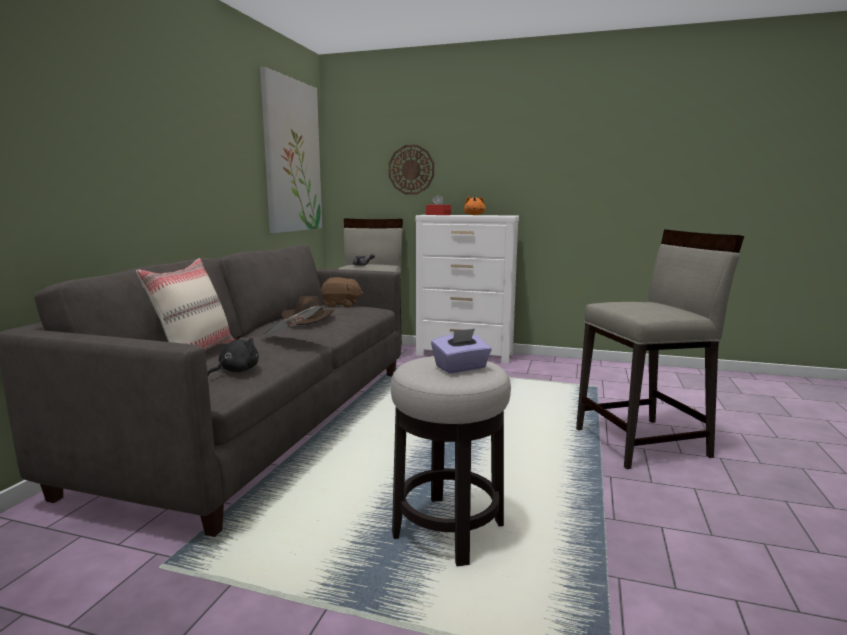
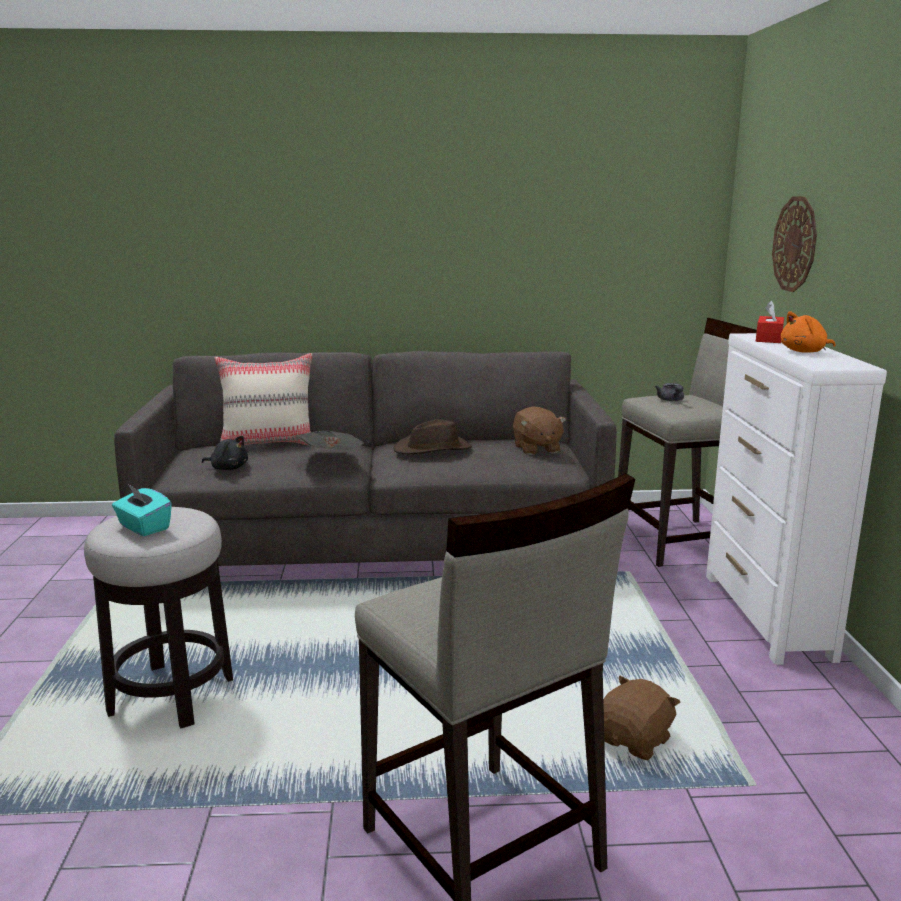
camera: 70 degrees right, 5 degrees up
(292, 156) = (629, 218): picture -> none
(461, 368) = (143, 527): purple tissue box -> turquoise tissue box
(560, 398) = (635, 741): none -> brown plush toy

